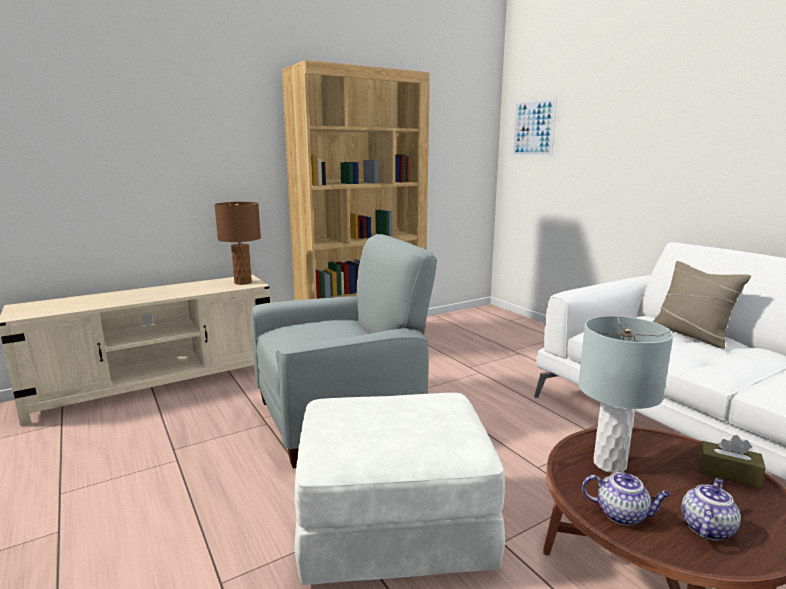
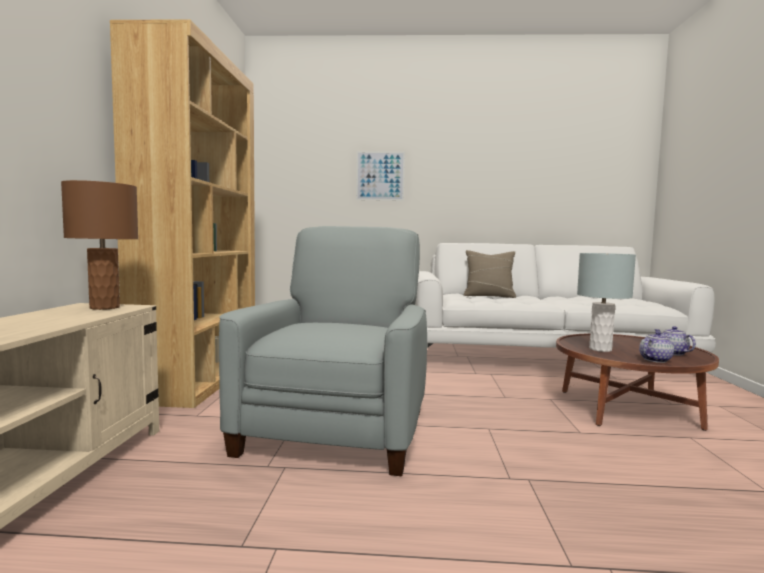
camera: 55 degrees left, 10 degrees down
(392, 527) = (538, 459): white ottoman -> none
(533, 128) = (289, 161): picture -> picture (380, 176)
(728, 473) = (624, 338): brown tissue box -> none

